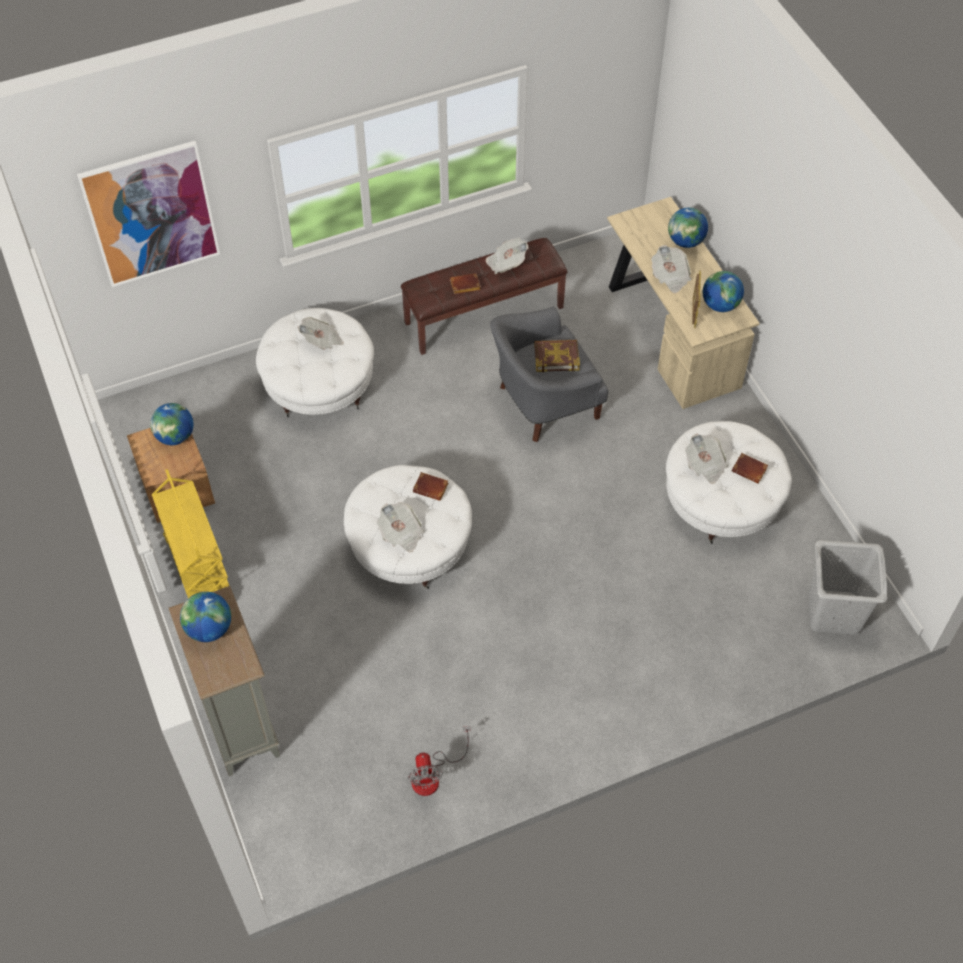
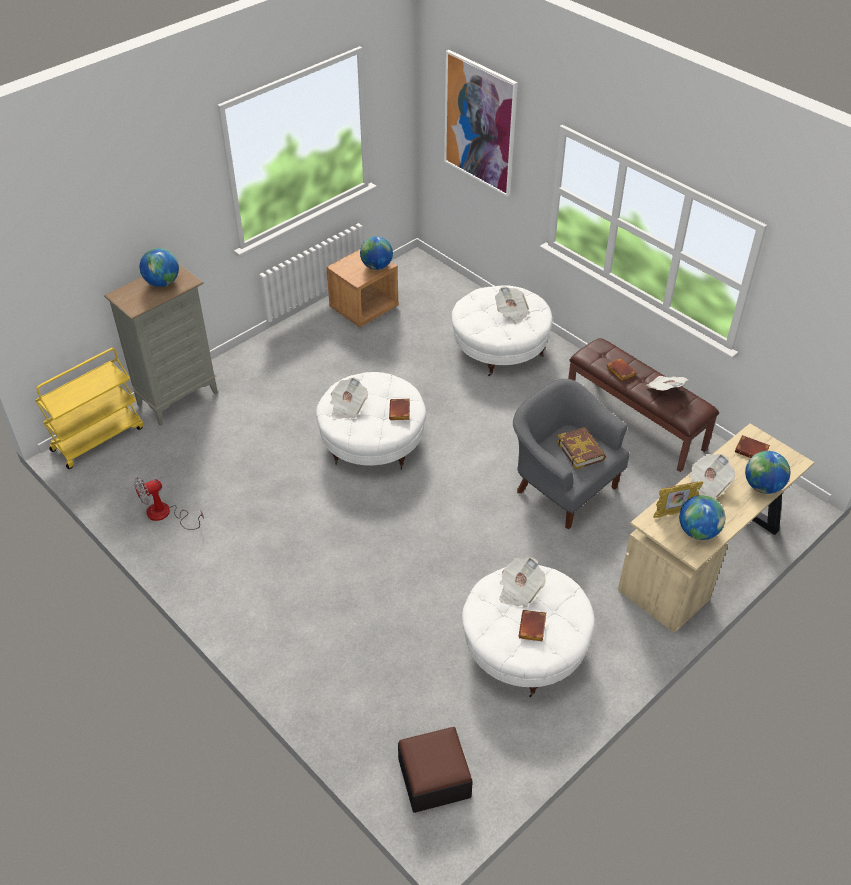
camera: 70 degrees right, 10 degrees down
(198, 569) = (301, 339): yellow cart -> yellow cart (98, 438)
(641, 229) = (752, 451): none -> brown book
(834, 612) = (434, 778): grey laundry basket -> ottoman

